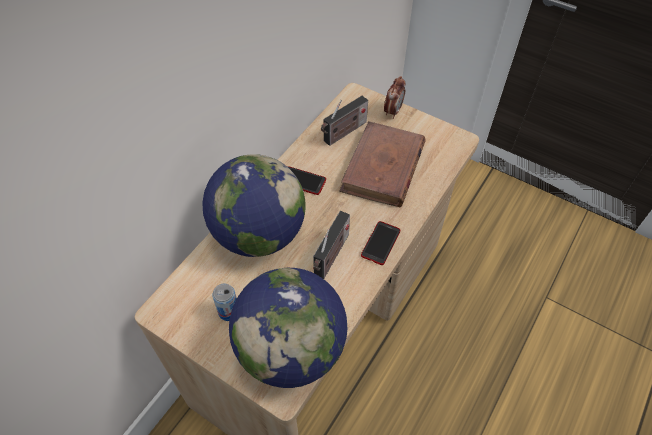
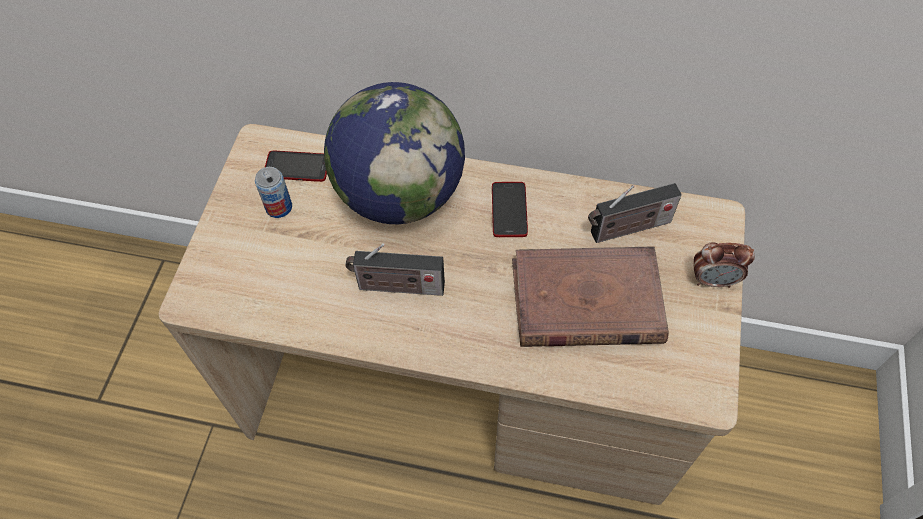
camera: 70 degrees right, 5 degrees up
(291, 350) = (247, 289): globe -> none
(343, 133) = (627, 229): radio -> radio turned 45 degrees counterclockwise
(380, 243) = (444, 340): phone -> phone (297, 167)

